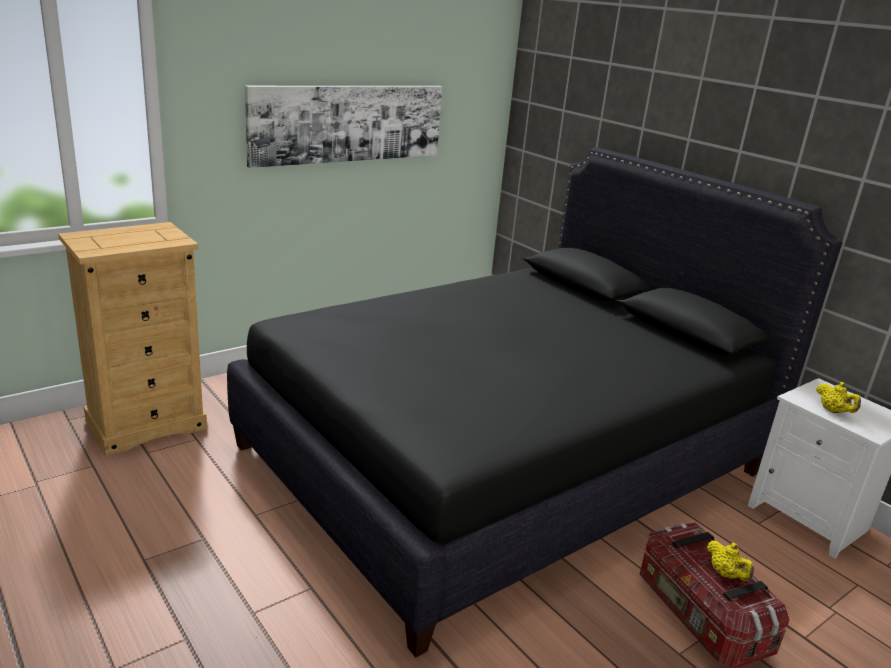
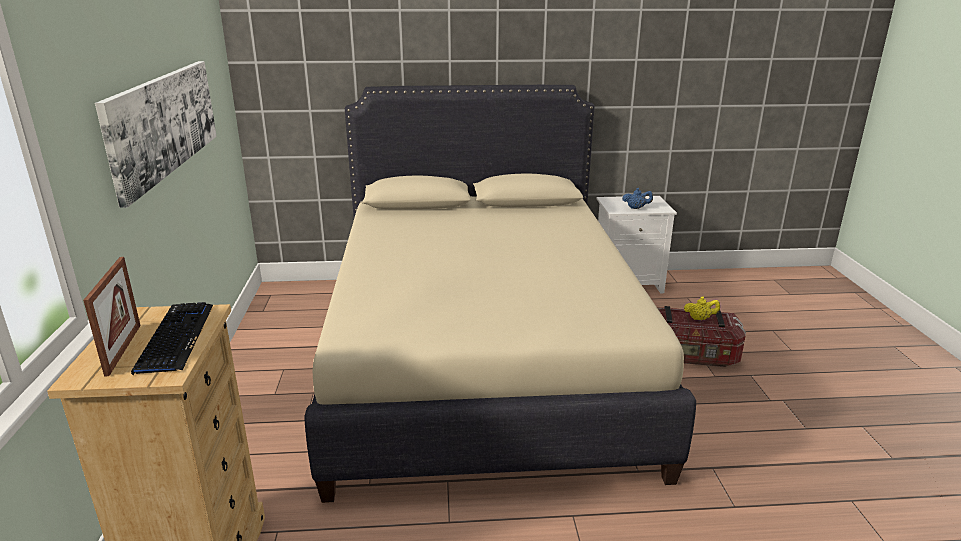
camera: 55 degrees left, 0 degrees up
(115, 235) = (123, 349): none -> picture frame
(138, 242) = (176, 338): none -> keyboard
(504, 458) = (481, 358): black bed -> beige bed
(833, 411) = (636, 208): yellow teapot -> blue teapot

